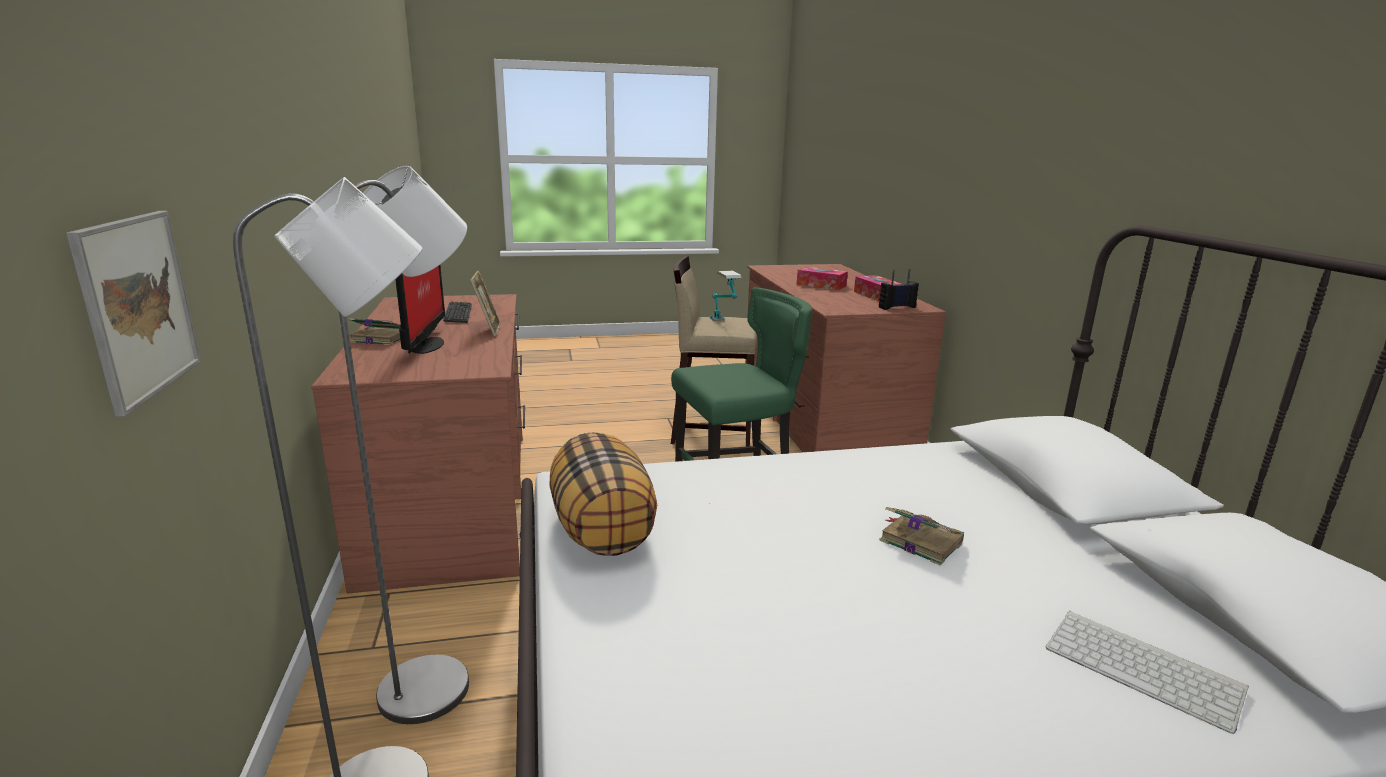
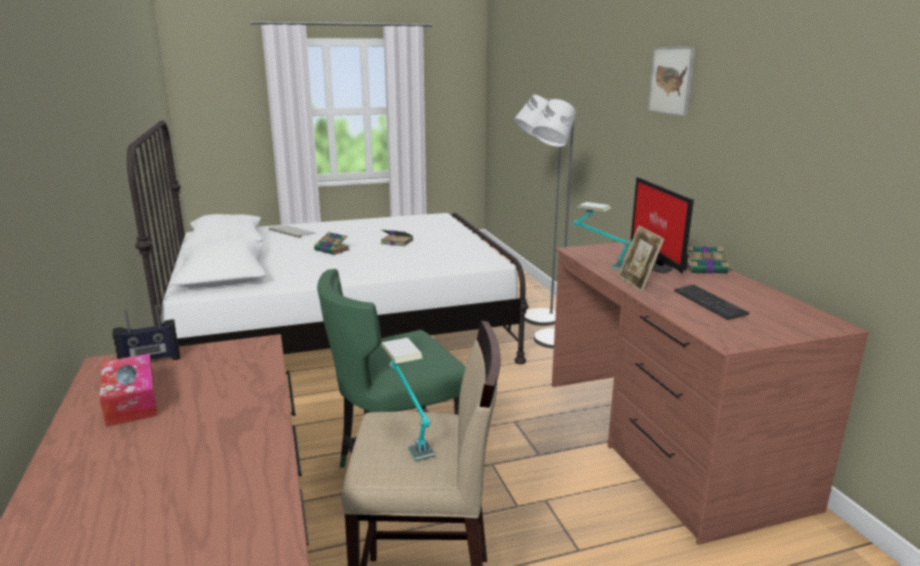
camera: 175 degrees right, 0 degrees up
(138, 306) = (594, 133): picture -> picture (671, 80)
(491, 350) = (598, 264): none -> table lamp
(603, 530) = (466, 247): pillow -> none
(776, 569) = (396, 242): none -> book
(821, 285) = (197, 443): tissue box -> none

